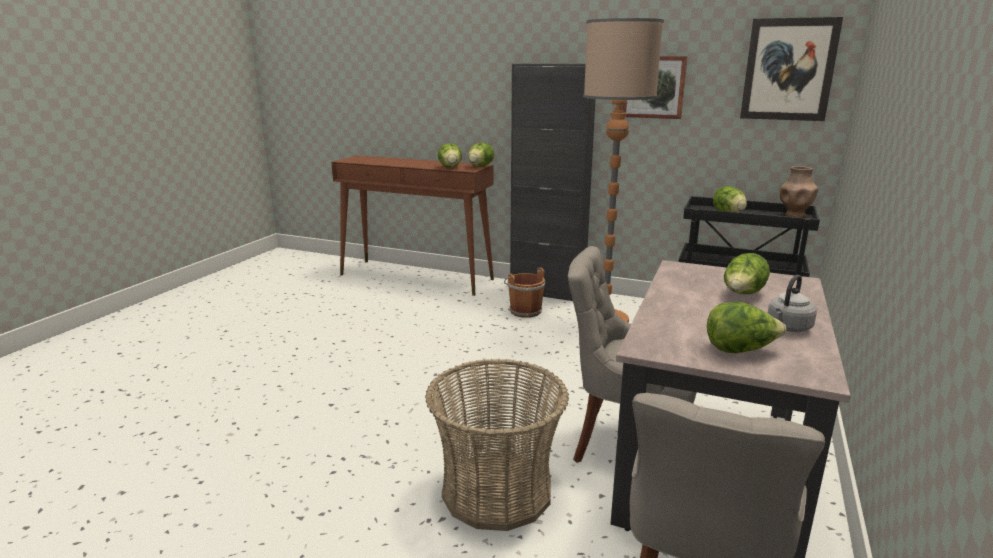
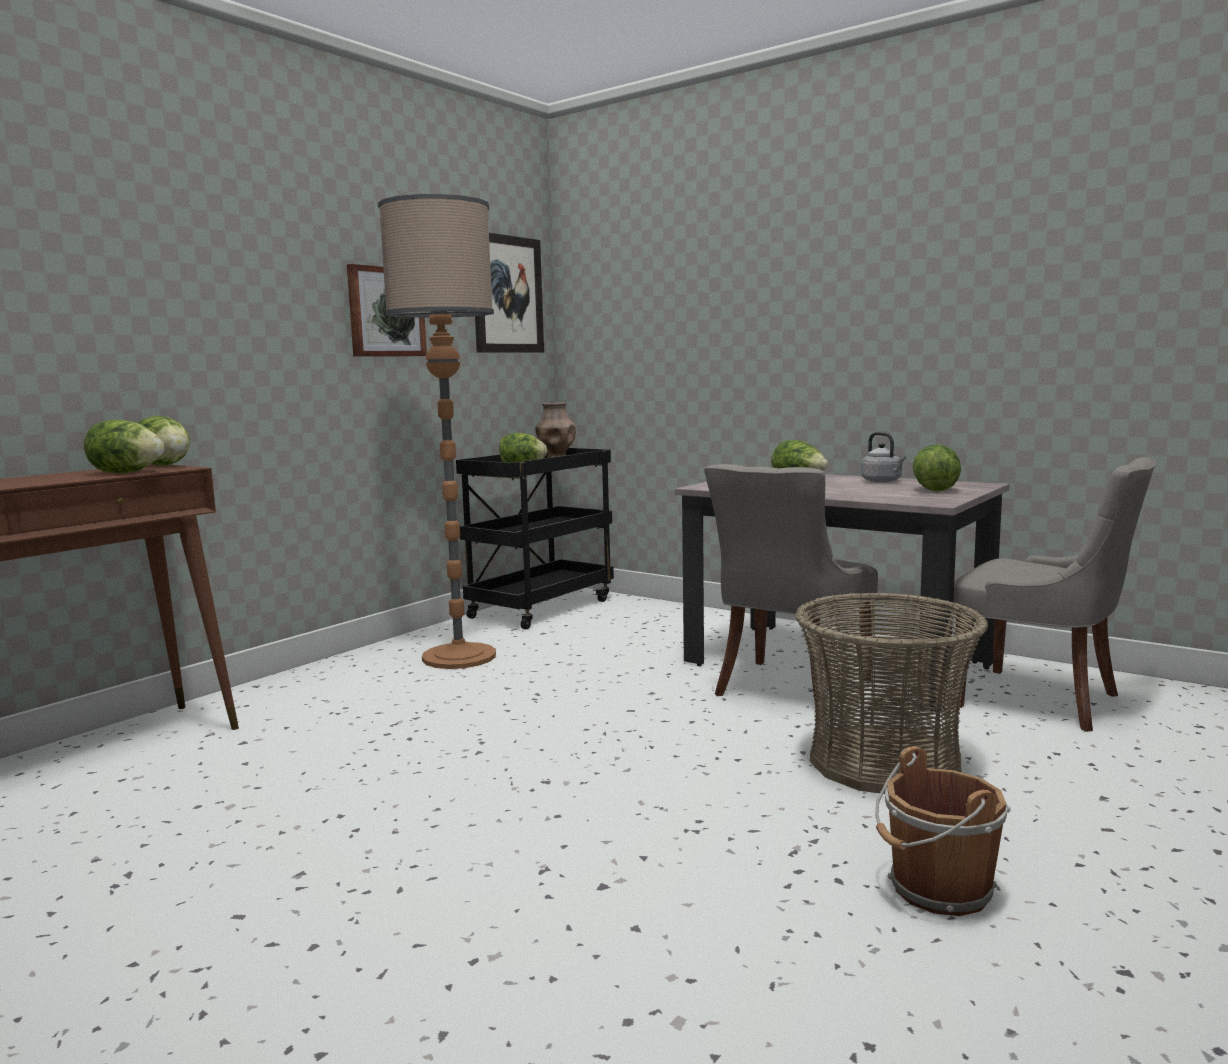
camera: 75 degrees left, 10 degrees down
(524, 311) = (366, 698): brown bucket -> brown bucket (937, 890)
(547, 292) = (311, 676): black cabinet -> none

